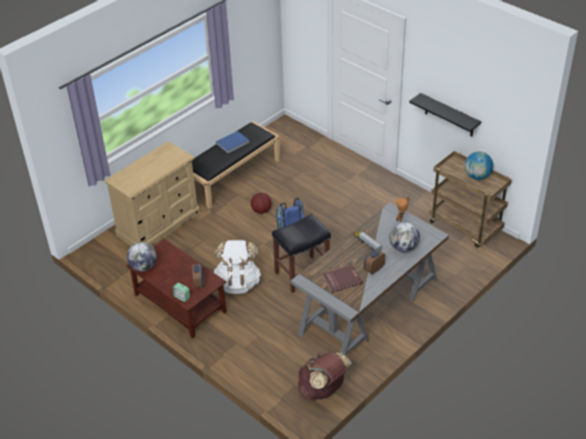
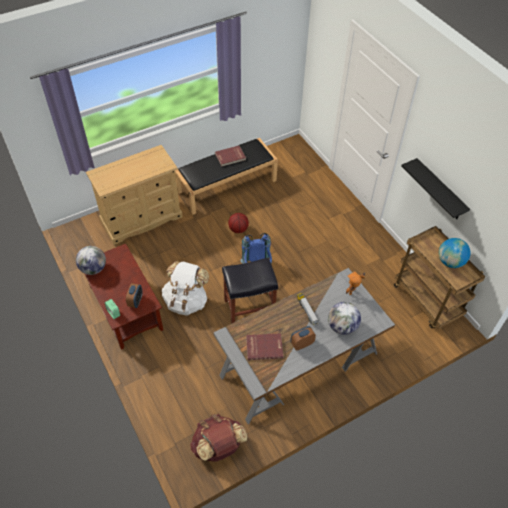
camera: 15 degrees right, 10 degrees up
(233, 143) = (230, 157): blue book -> red book

